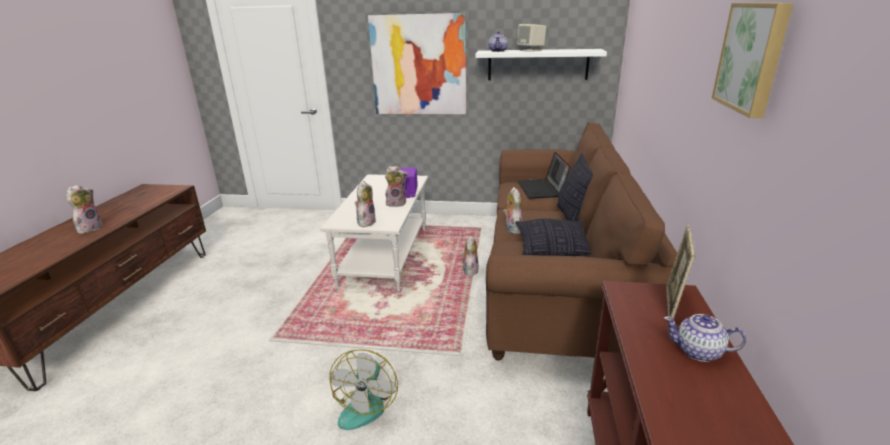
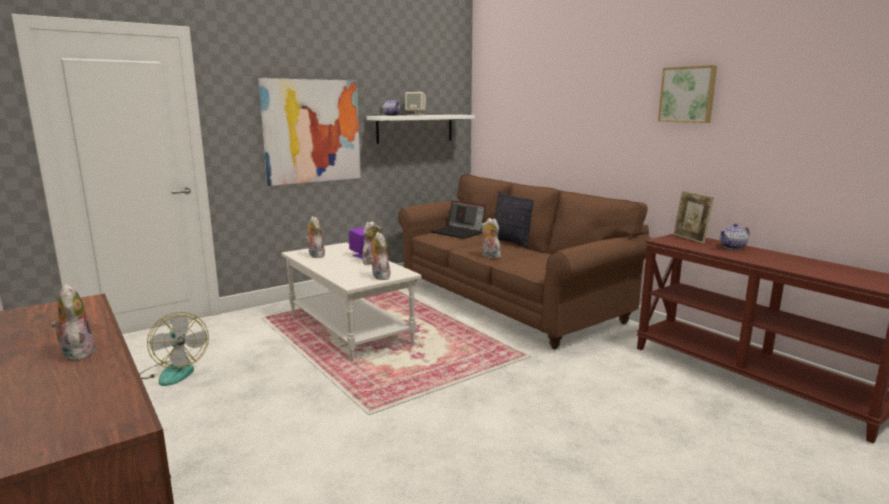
camera: 45 degrees left, 10 degrees down
(365, 404) = (526, 405): fan -> fan (174, 372)
(469, 270) = (440, 314): plush toy -> plush toy (315, 255)
(553, 249) = (542, 257): pillow -> none

